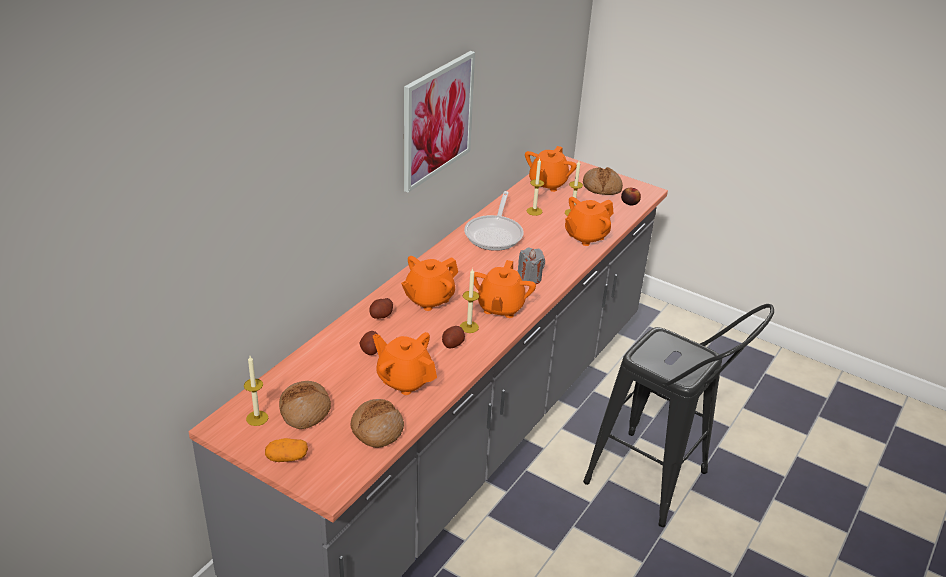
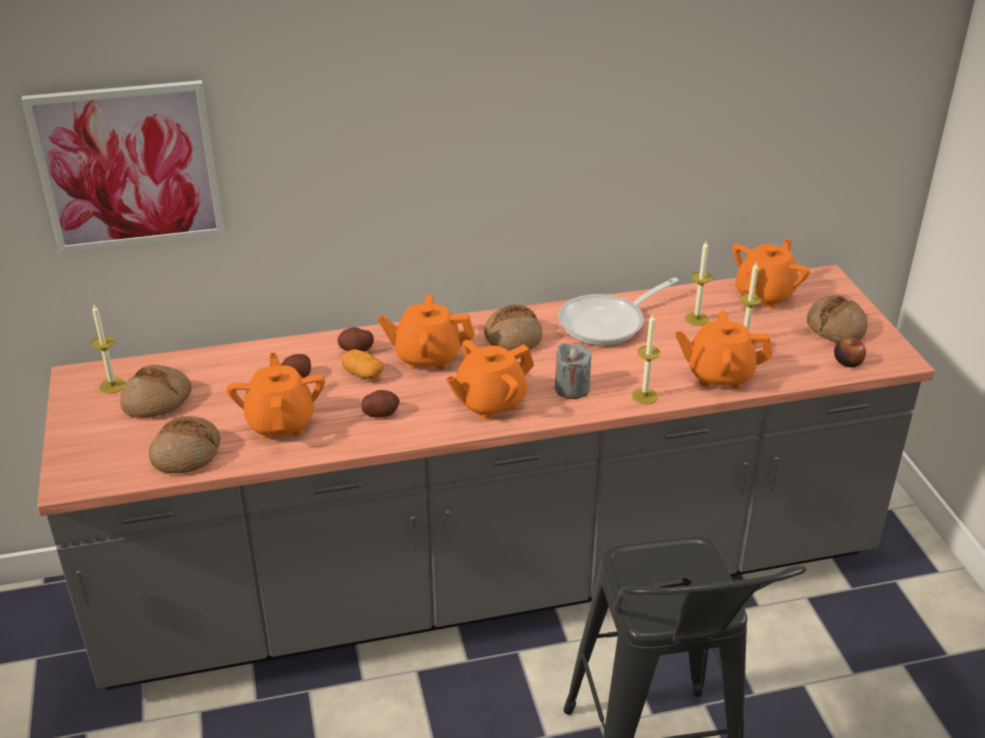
camera: 45 degrees right, 0 degrees up
(287, 458) = (81, 433): potato -> potato (362, 374)
(437, 120) = (535, 133): picture -> picture (128, 166)
(459, 265) = (513, 338): none -> bread
(469, 327) = (424, 405): candle -> candle (644, 396)
(547, 183) = (765, 295): orange teapot -> orange teapot turned 150 degrees clockwise

